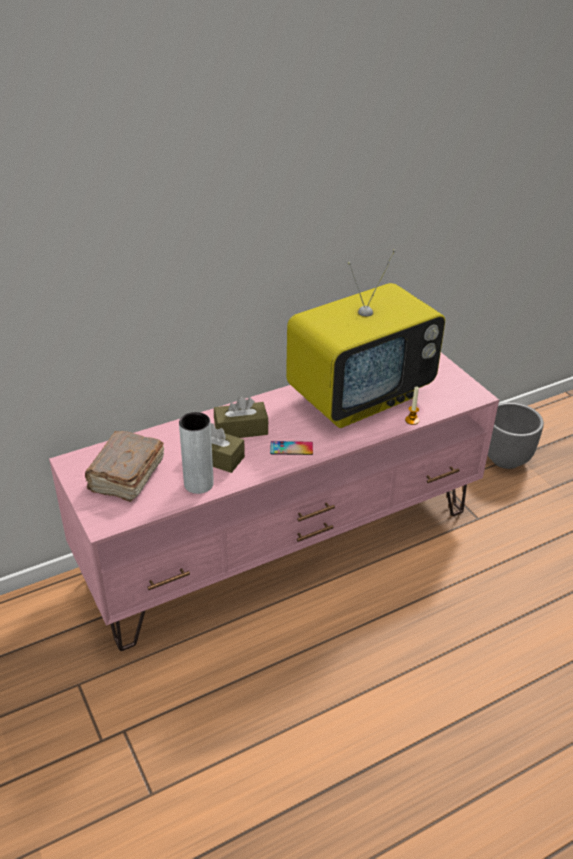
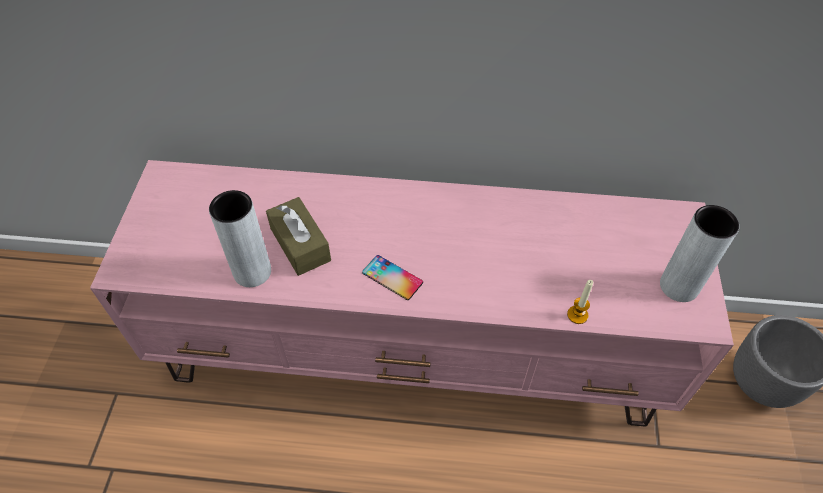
camera: 35 degrees right, 15 degrees up
(126, 476) = (193, 221): brown book -> none
(241, 429) = (360, 220): brown tissue box -> none
(360, 397) = (539, 243): television -> none
(450, 385) = (679, 286): none -> grey vase

